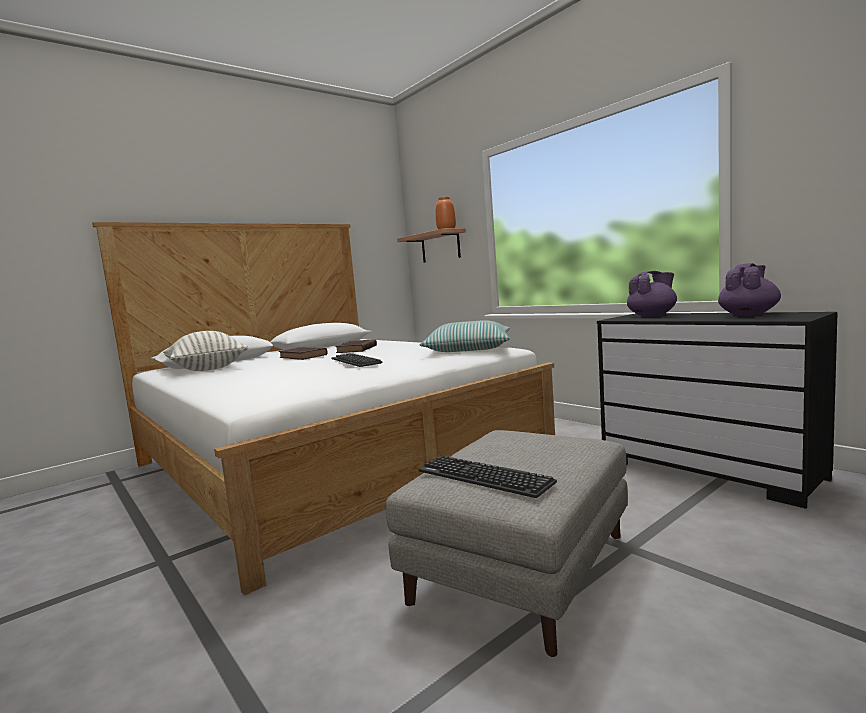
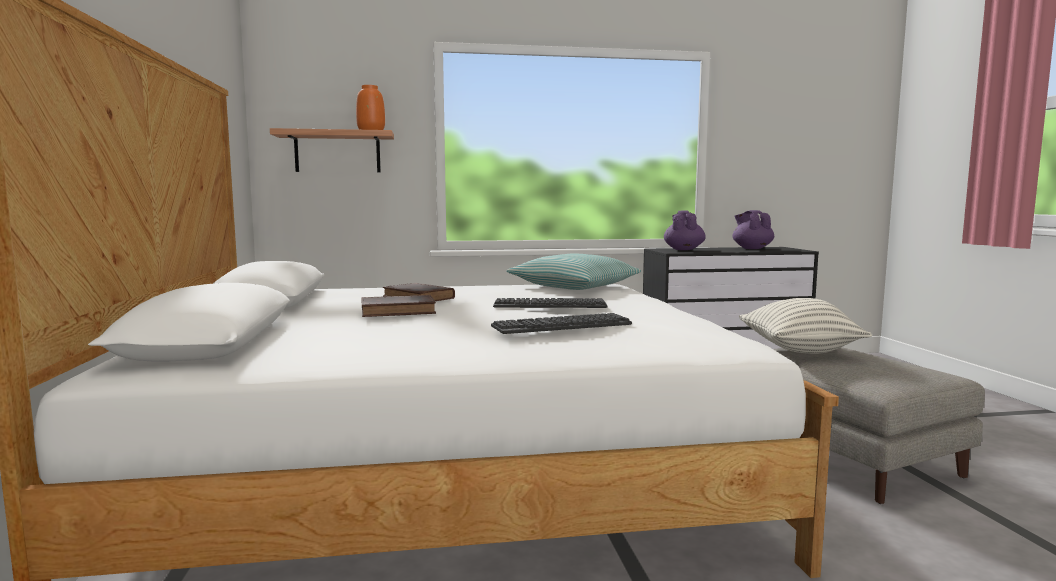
camera: 60 degrees left, 0 degrees up
(207, 369) = (314, 346): pillow -> pillow (799, 351)
(483, 477) = (890, 372): keyboard -> keyboard (562, 326)

